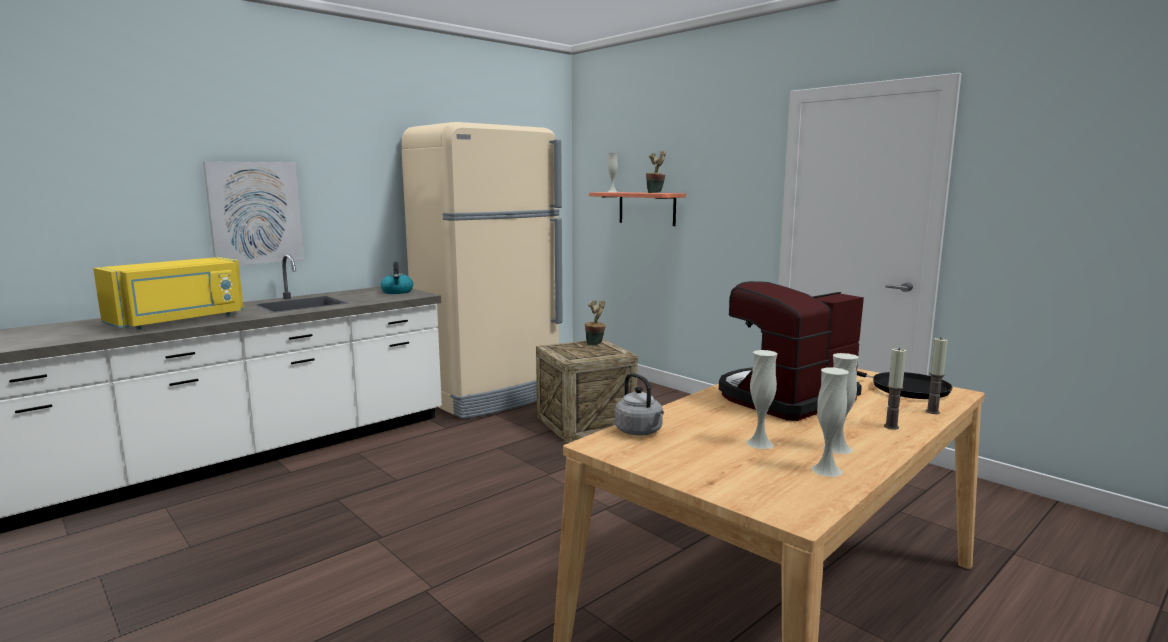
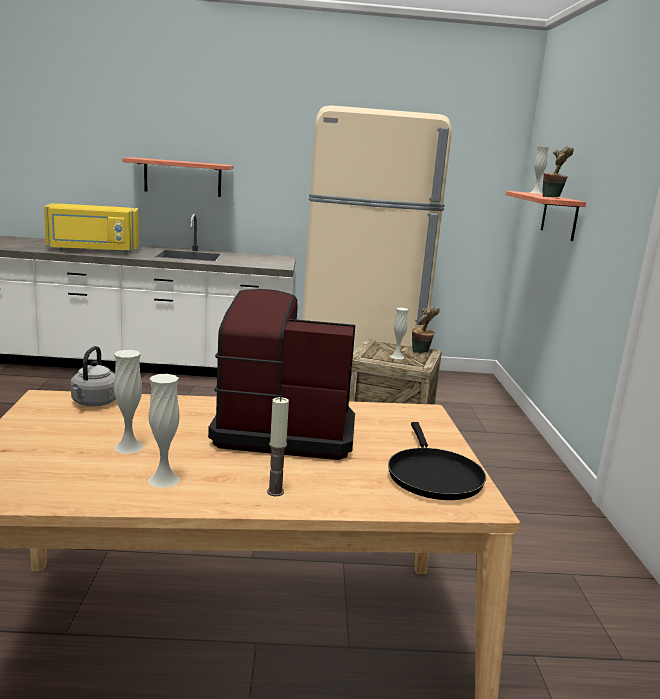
camera: 40 degrees right, 5 degrees up
(255, 213) = (183, 177): picture -> shelf
(397, 292) = (274, 261): kettle -> none
(826, 470) = (92, 486): white vase -> white vase (397, 357)
(932, 412) = (371, 504): candle -> none

